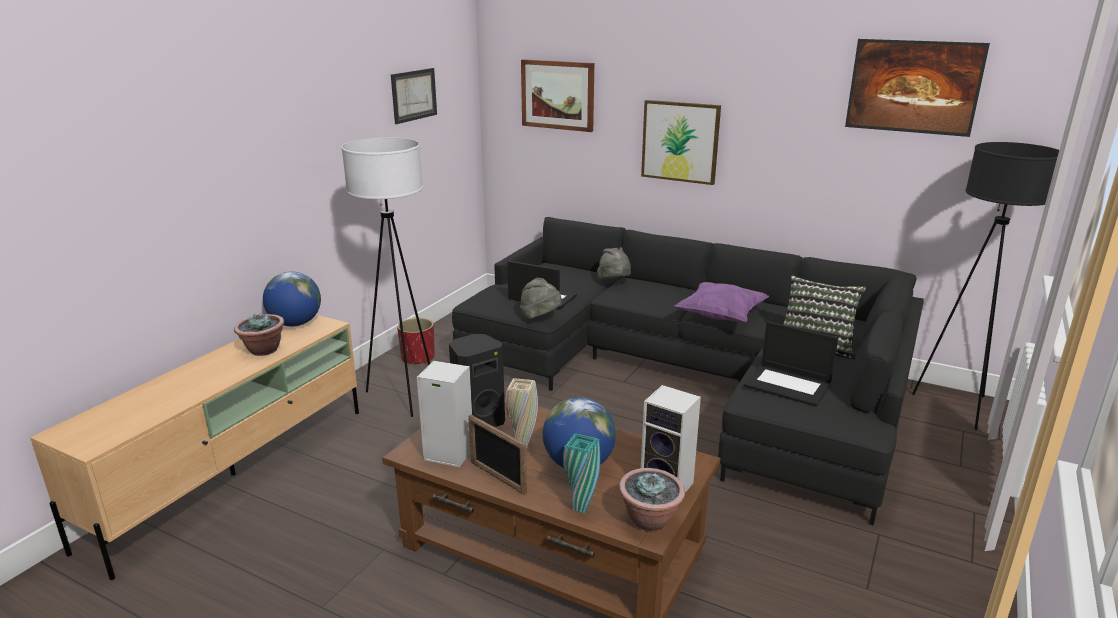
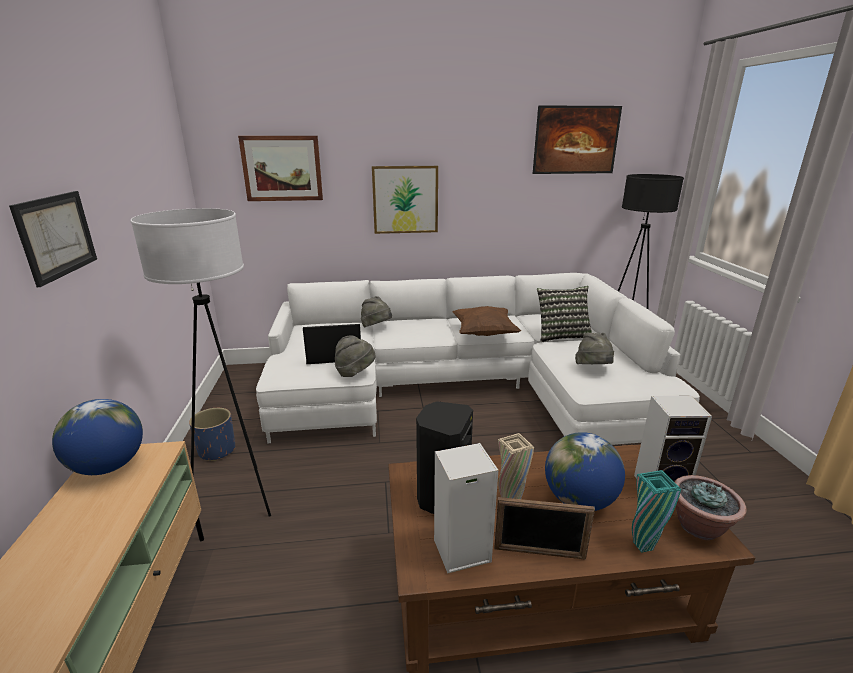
camera: 35 degrees left, 0 degrees up
(263, 350) = (95, 522): potted plant -> none
(414, 95) = (145, 171): picture -> picture (56, 235)
(418, 358) = (217, 450): red planter -> blue planter
(690, 378) = (464, 388): black sofa -> white sofa
(720, 317) = (484, 333): purple pillow -> brown pillow
(788, 385) = (593, 369): laptop -> grey hat

